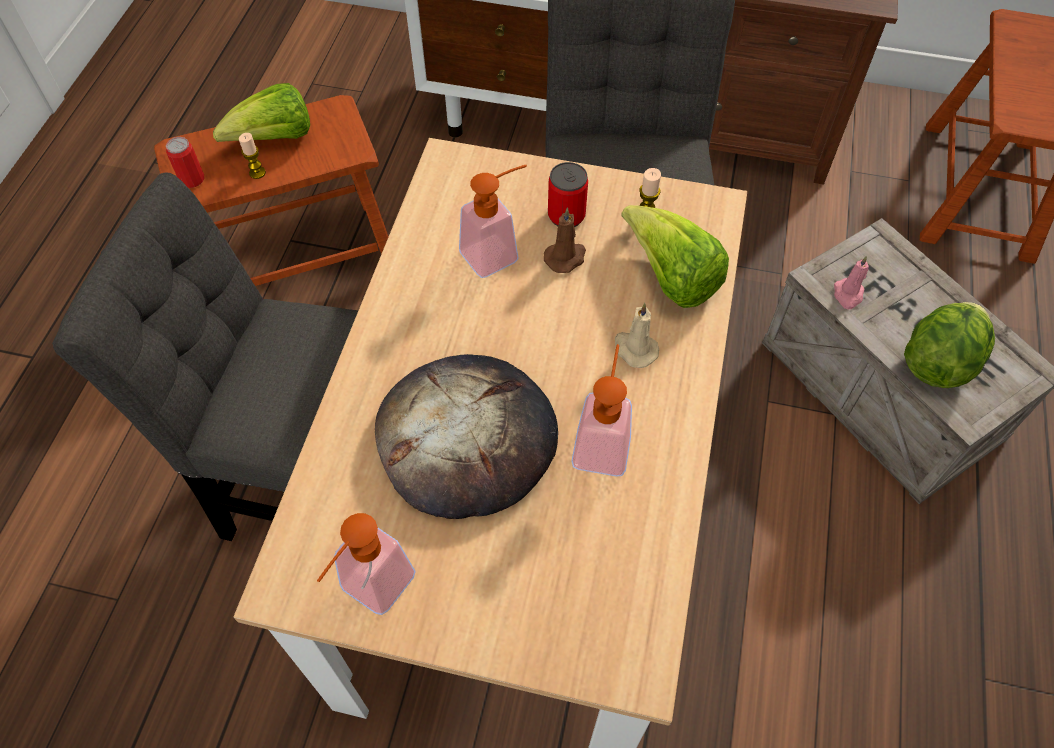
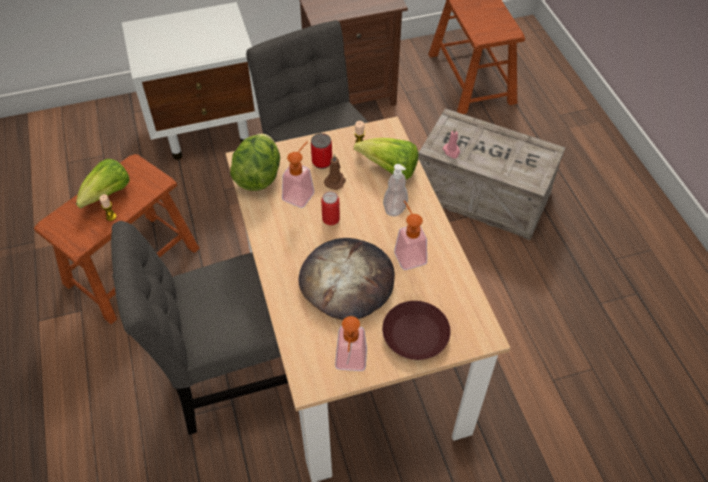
camera: 30 degrees left, 5 degrees down
(192, 179) = (74, 236): can -> can (331, 219)
(515, 596) = (415, 333): none -> brown plate
(634, 349) = (395, 208): beige candle -> soap dispenser
(937, 362) = (509, 165): lettuce -> lettuce (258, 177)

